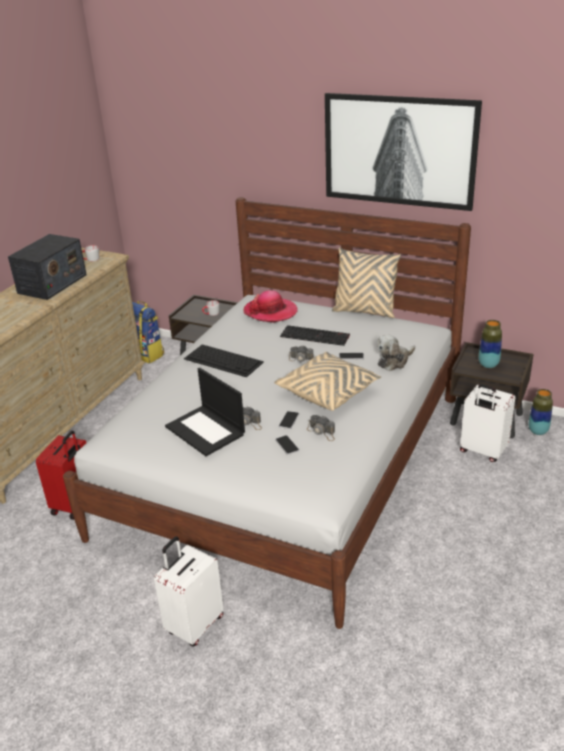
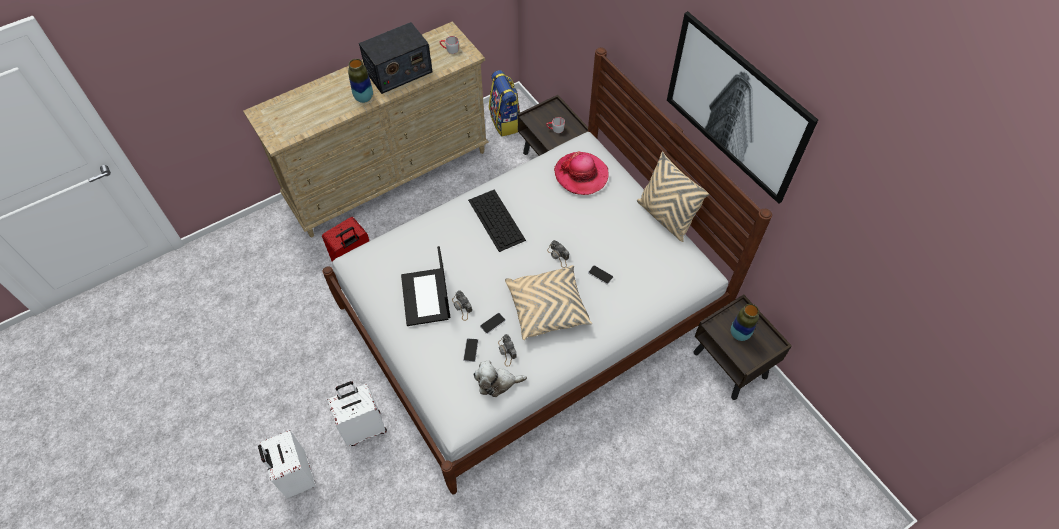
camera: 30 degrees right, 25 degrees up
(316, 335) = (593, 230): keyboard -> none
(394, 361) = (632, 301): plush toy -> plush toy (497, 382)
(482, 451) = (694, 398): white suitcase -> white suitcase (296, 476)
(538, 431) = (763, 405): vase -> vase (364, 98)

